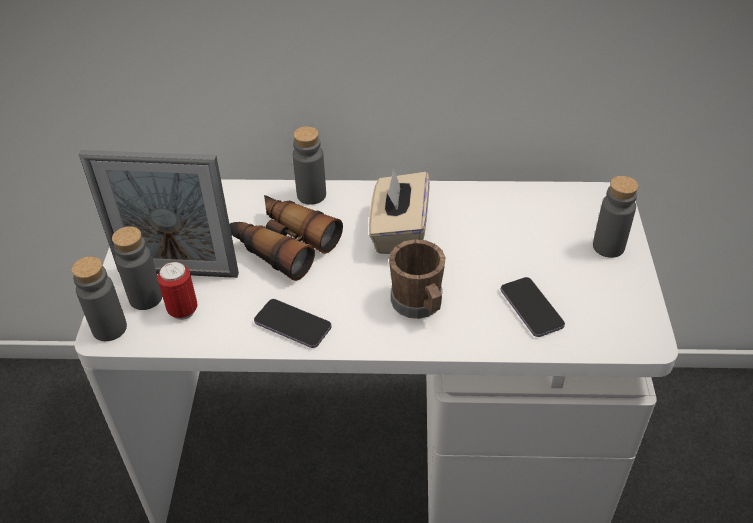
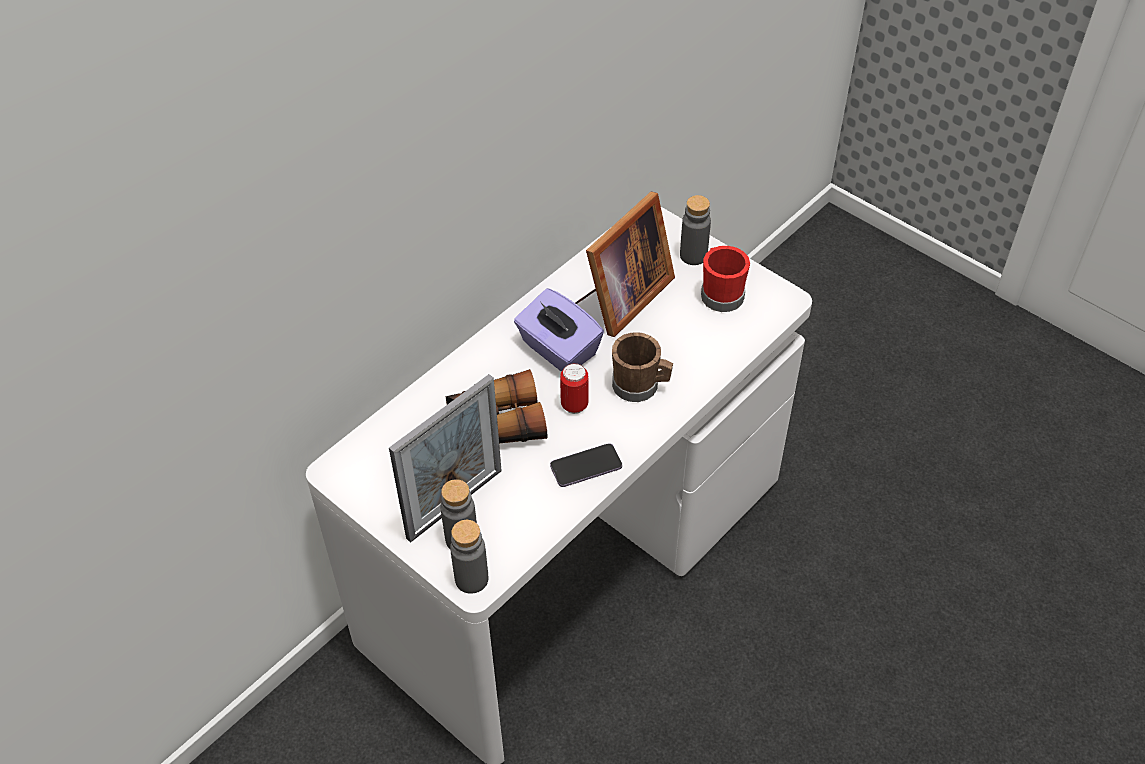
camera: 50 degrees left, 5 degrees up
(183, 310) = (501, 523): can -> can (574, 405)
(311, 195) = (458, 373): grey bottle -> none
(399, 232) = (558, 350): beige tissue box -> purple tissue box
(499, 234) = (621, 299): none -> picture frame
(531, 308) = (704, 332): phone -> none
(591, 290) = (720, 293): none -> red mug

